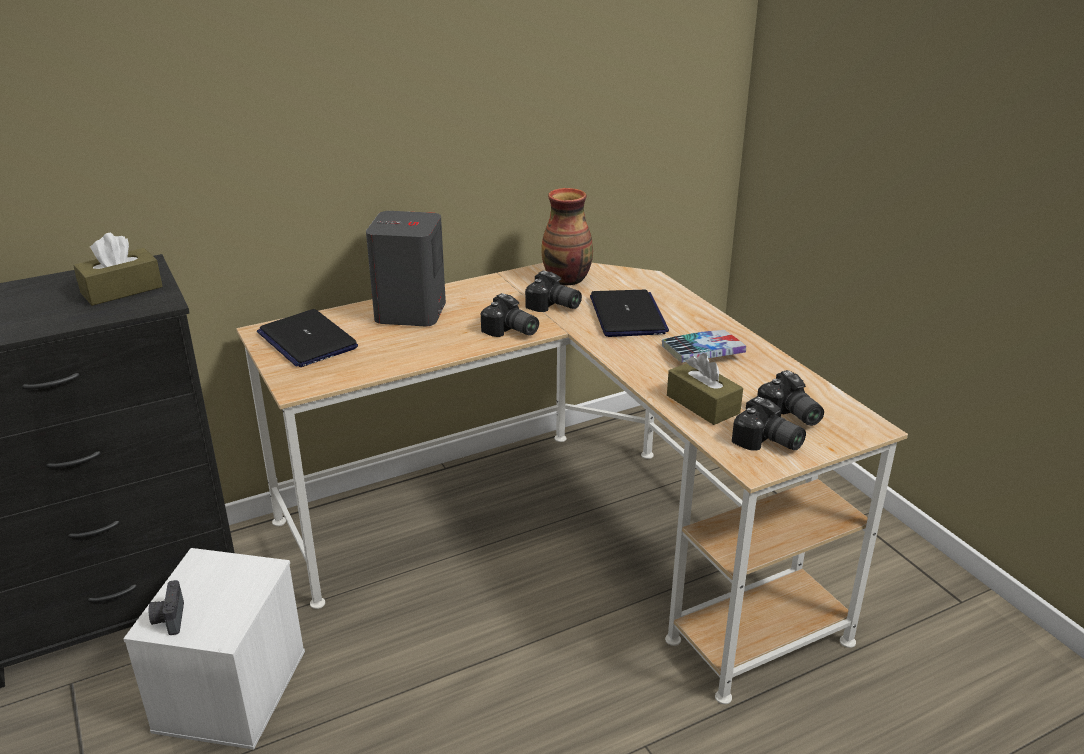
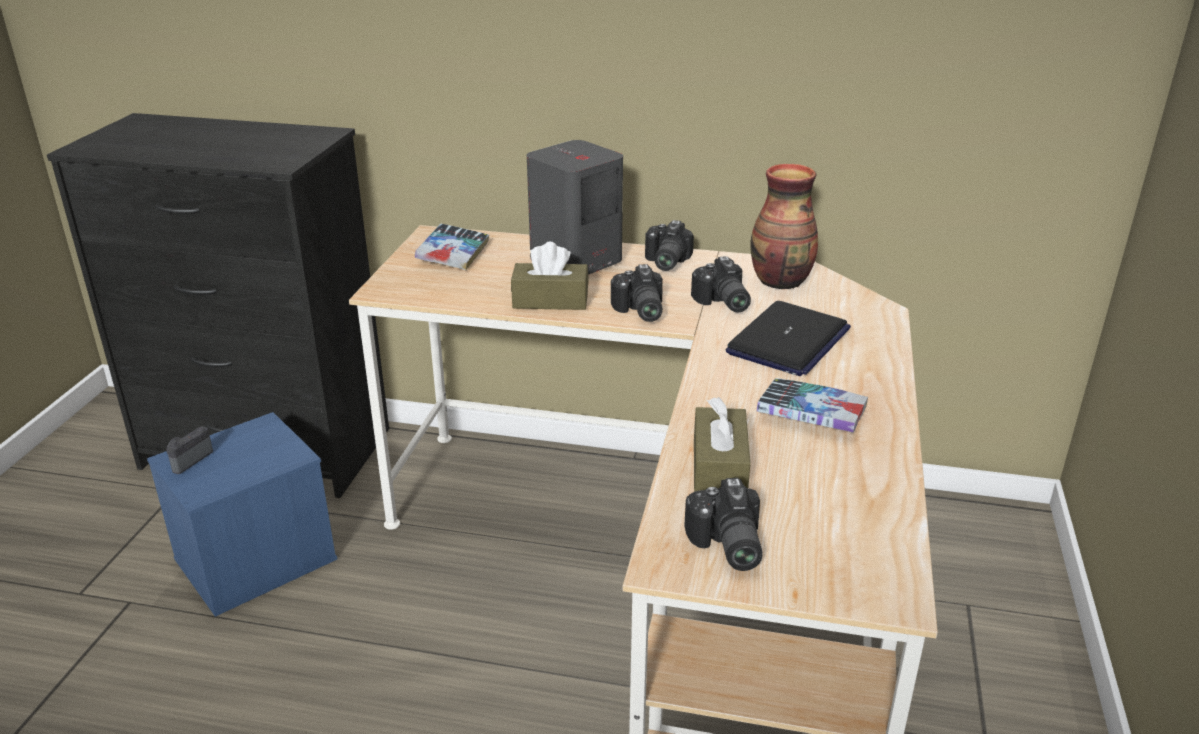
camera: 40 degrees right, 0 degrees up
(121, 290) = (276, 147): brown tissue box -> brown tissue box (550, 300)
(232, 692) = (254, 561): white storage box -> blue storage box
(307, 340) = (453, 254): laptop -> book
(789, 415) = (804, 529): camera -> camera (664, 262)

